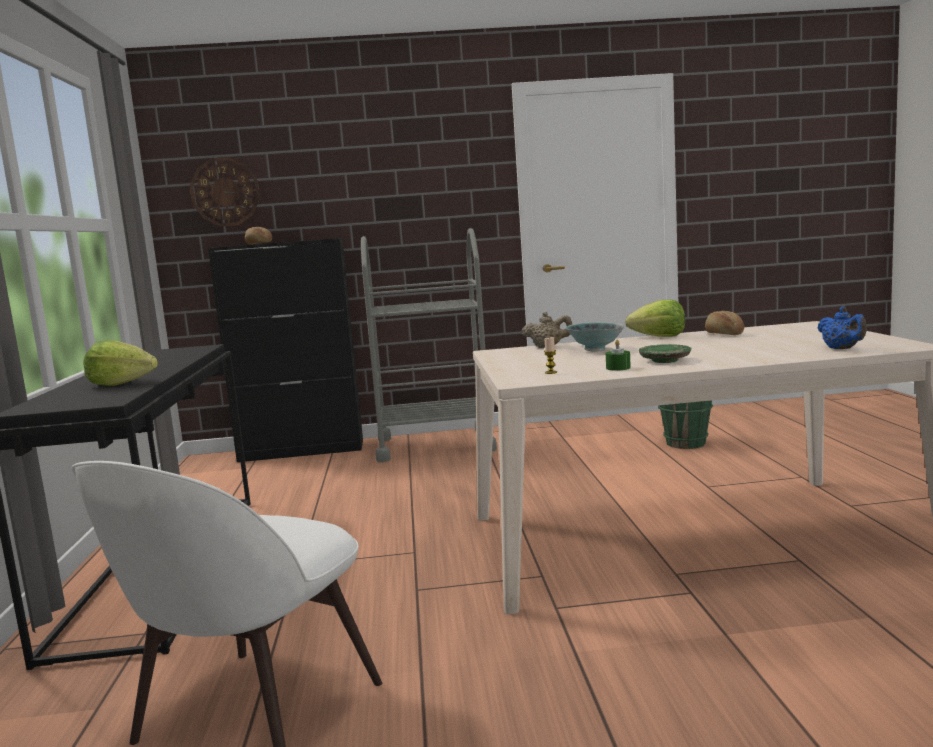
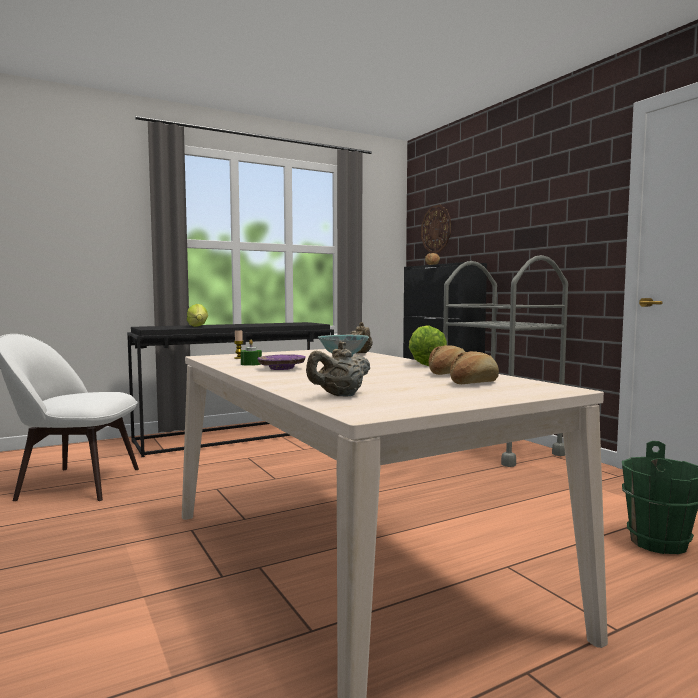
camera: 65 degrees right, 5 degrees down
(665, 360) = (281, 368): green plate -> purple plate
(779, 332) = (473, 383): none -> bread
(842, 349) = (340, 396): blue teapot -> beige teapot

